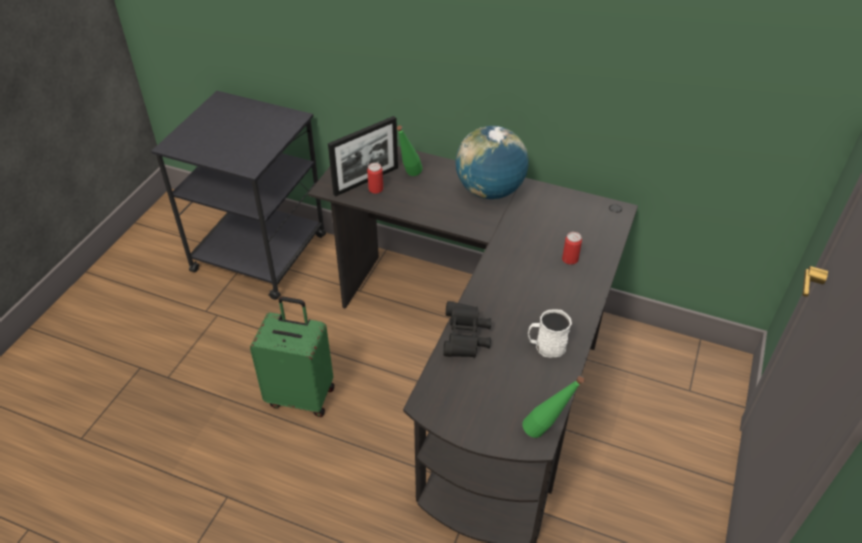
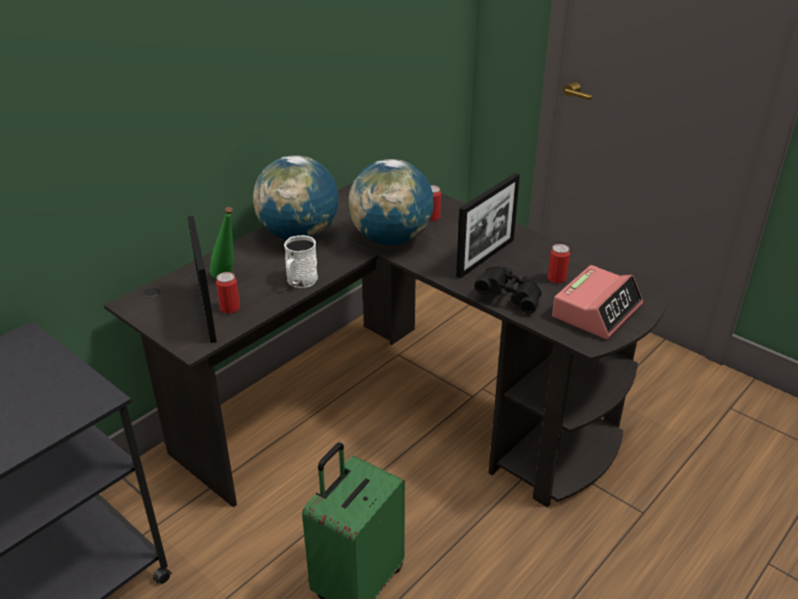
camera: 70 degrees left, 10 degrees down
(476, 403) = (596, 310): none -> alarm clock
(514, 366) = (556, 278): none -> can
(516, 243) = (391, 239): none -> globe
(522, 310) = (485, 257): none -> picture frame
(546, 346) = (538, 256): white mug -> white mug (300, 281)
(546, 432) = (639, 281): green bottle -> none

